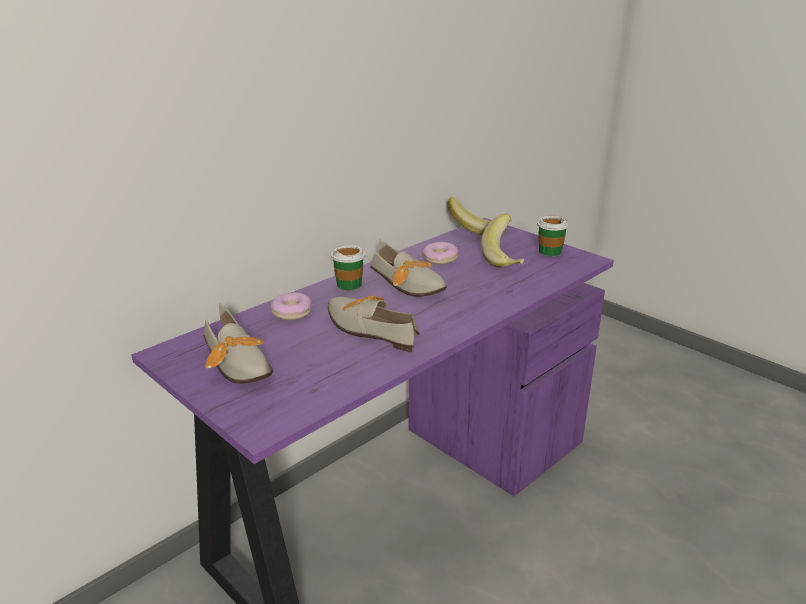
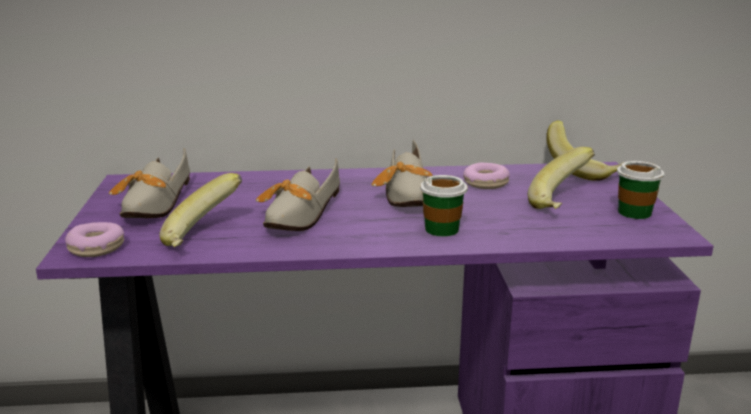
camera: 40 degrees right, 5 degrees down
(292, 312) = (264, 183): donut -> donut (97, 247)
(335, 372) = (204, 237): none -> banana
(349, 284) = (353, 178): cup -> cup (442, 229)
(369, 329) = (298, 216): shoe -> shoe turned 150 degrees counterclockwise

